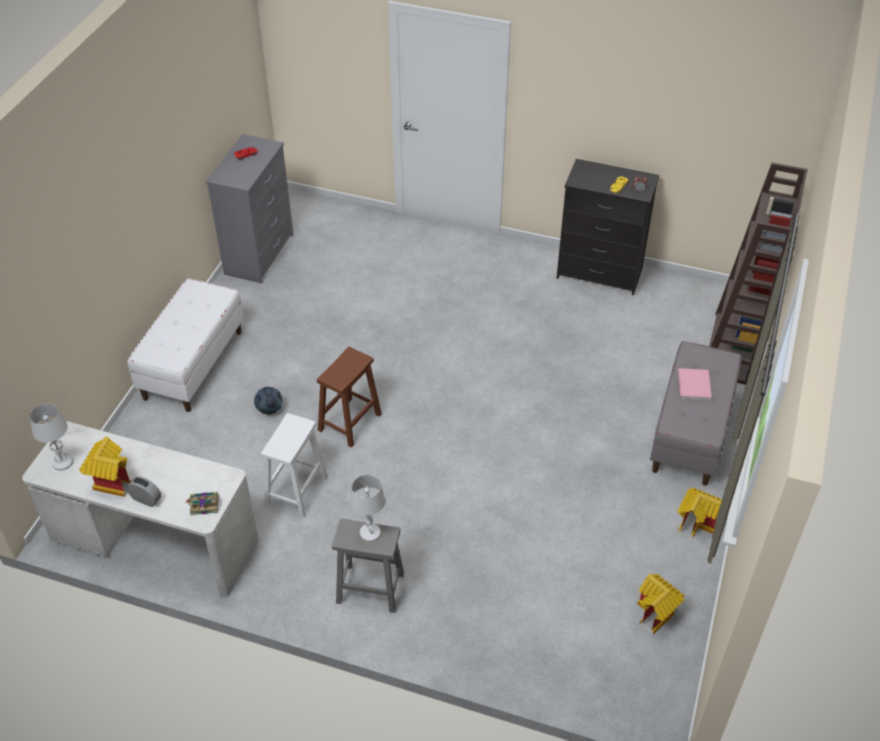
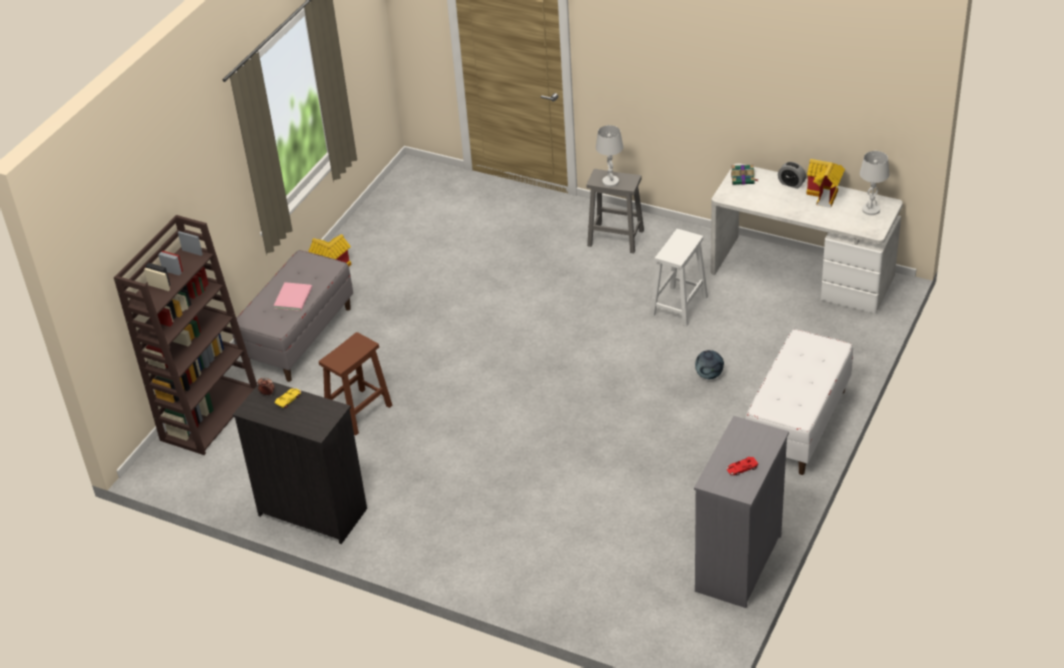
camera: 170 degrees left, 5 degrees down
(349, 423) = (628, 359): brown stool -> brown stool (359, 411)
(656, 615) = (394, 215): toy house -> none

